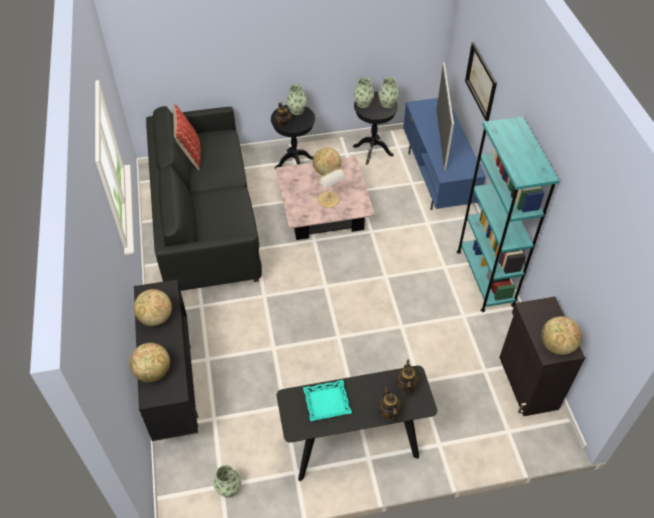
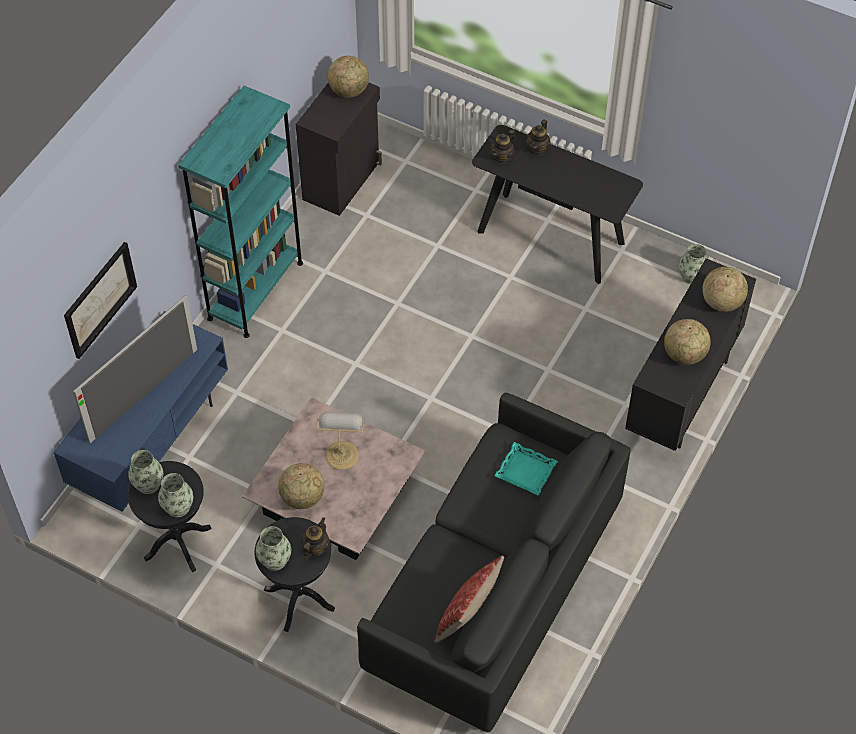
camera: 140 degrees left, 5 degrees up
(327, 402) = (582, 187): turquoise tray -> turquoise tray (525, 472)

